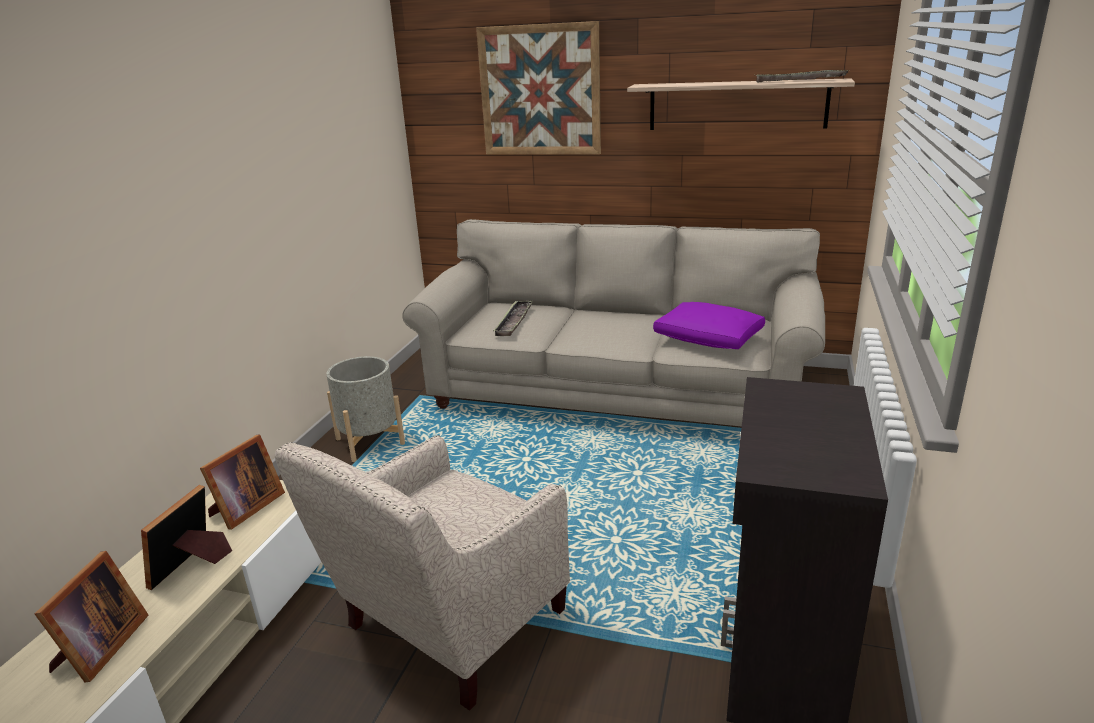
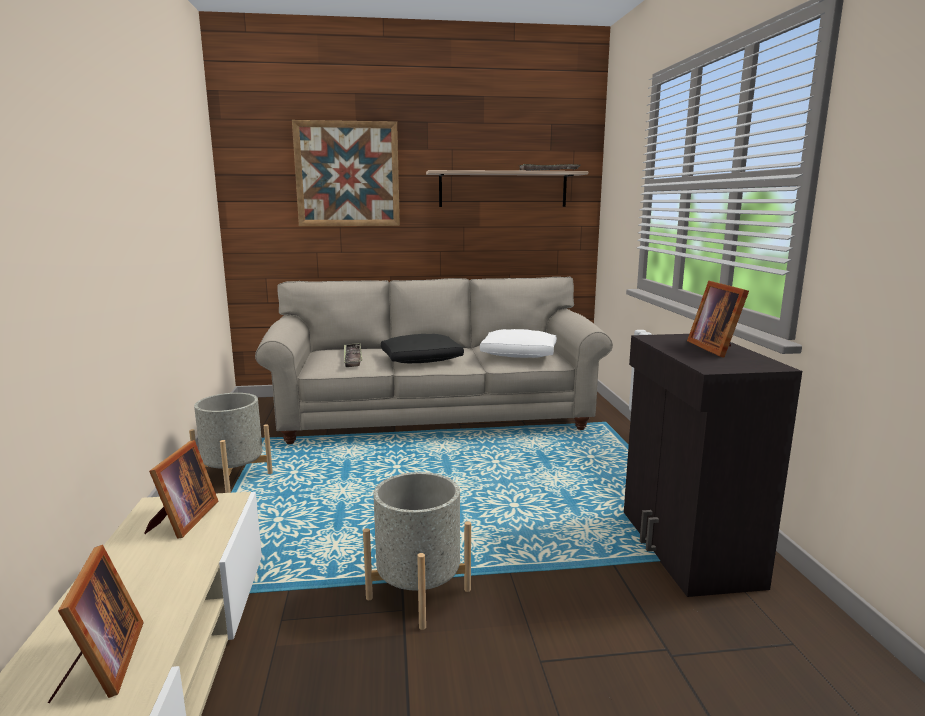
camera: 25 degrees left, 10 degrees down
(193, 565) = (160, 573): picture frame -> picture frame (716, 348)
(445, 627) = (419, 594): beige armchair -> grey planter
(590, 332) = (422, 360): none -> black pillow
(709, 338) = (519, 355): purple pillow -> white pillow

